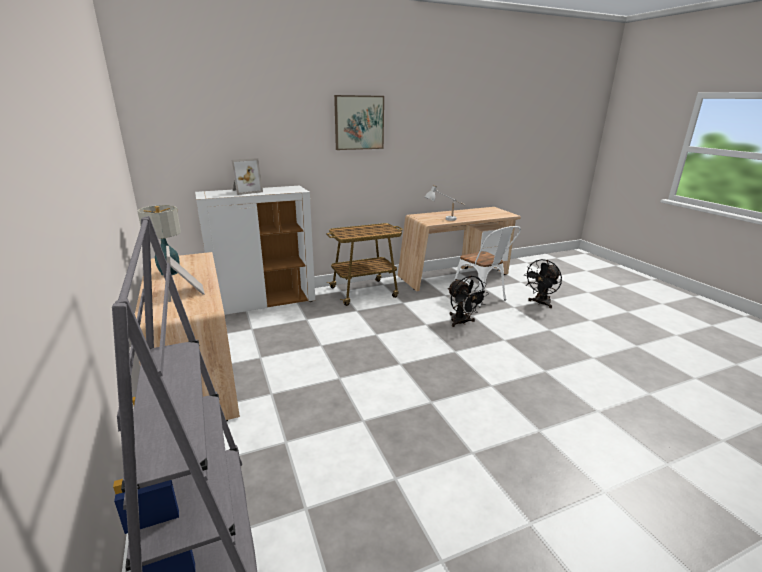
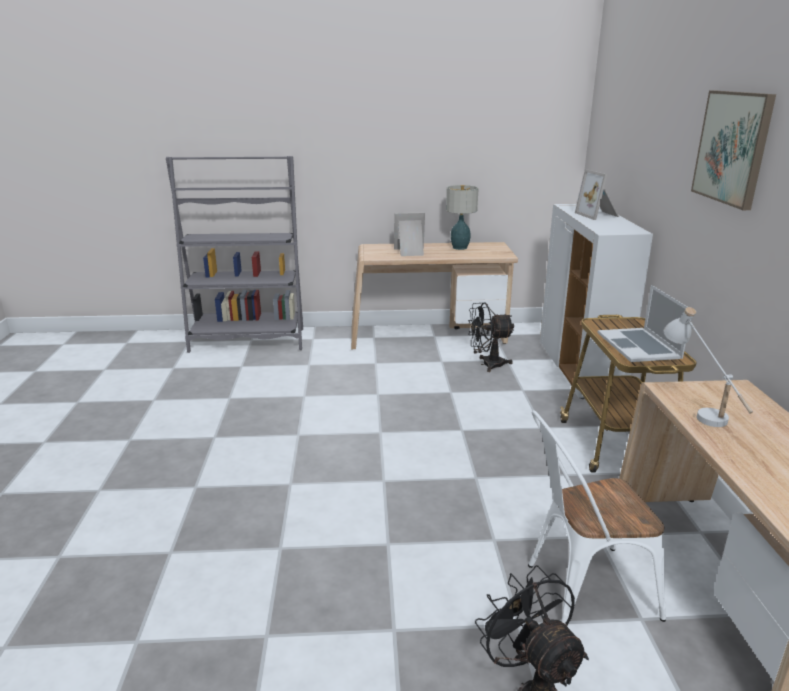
camera: 110 degrees right, 0 degrees up
(373, 229) = (639, 345): none -> laptop
(462, 322) = (468, 517): black fan -> black fan (487, 364)

